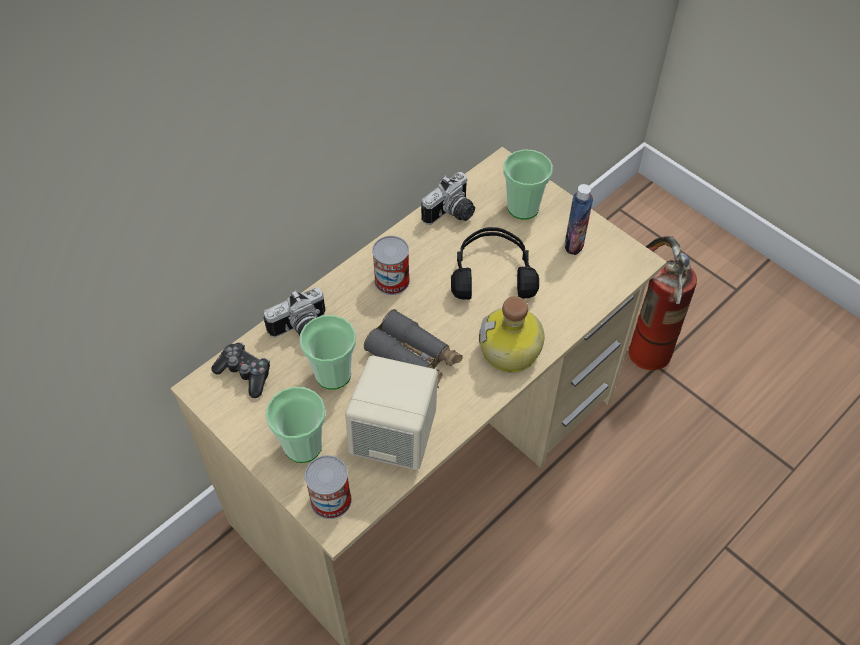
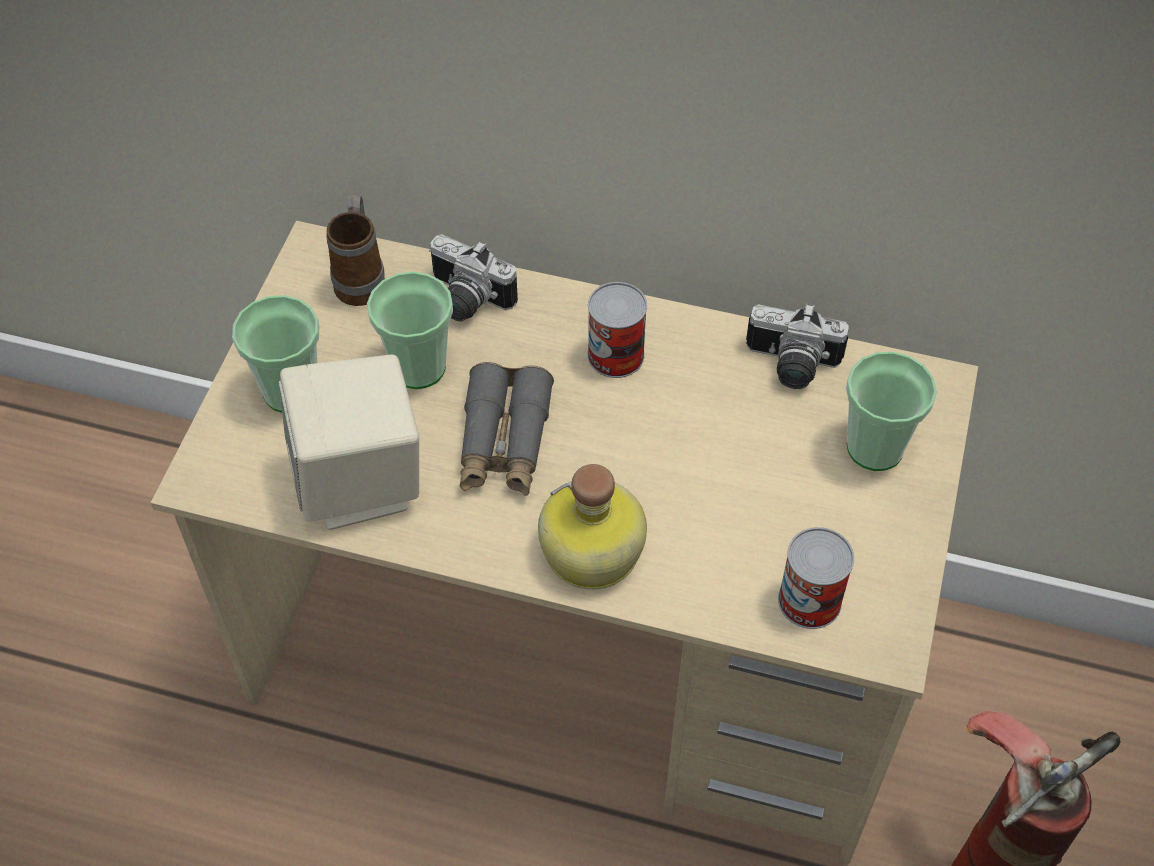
camera: 60 degrees right, 0 degrees up
(245, 373) = (361, 278): game controller -> mug
(331, 500) = (229, 459): can -> can (809, 600)
(492, 273) = (718, 465): black headphones -> none
(574, 243) = (856, 546): bottle -> none

